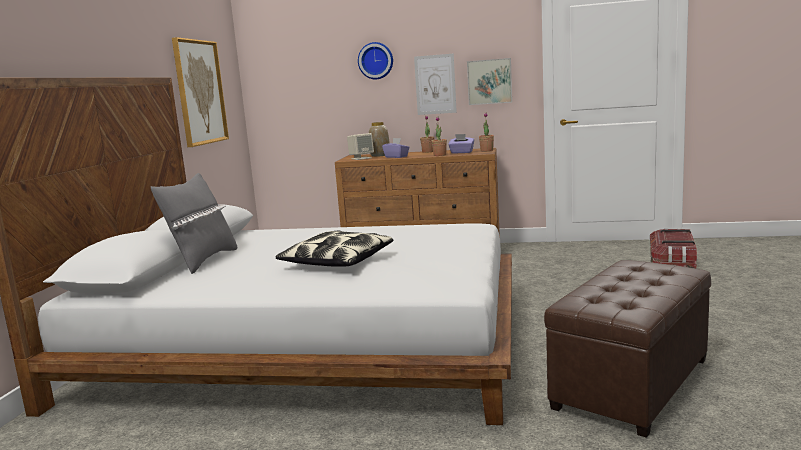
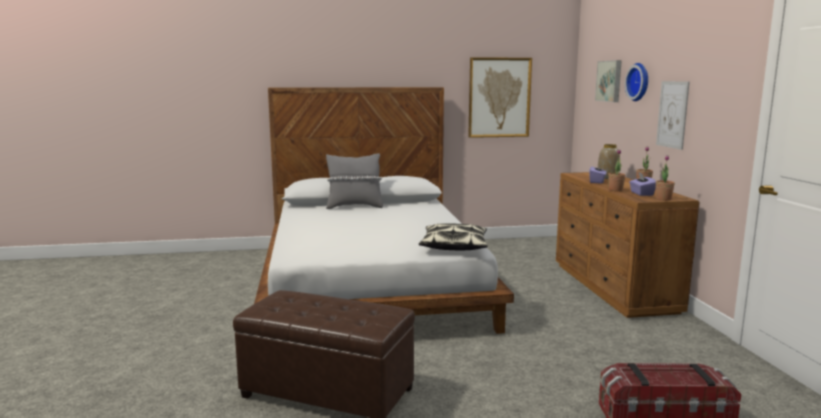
camera: 70 degrees right, 0 degrees up
(337, 261) = (348, 228): pillow -> pillow (454, 246)
(361, 158) = (584, 175): beige speaker -> none
(489, 81) = (712, 120): picture -> picture (610, 81)

